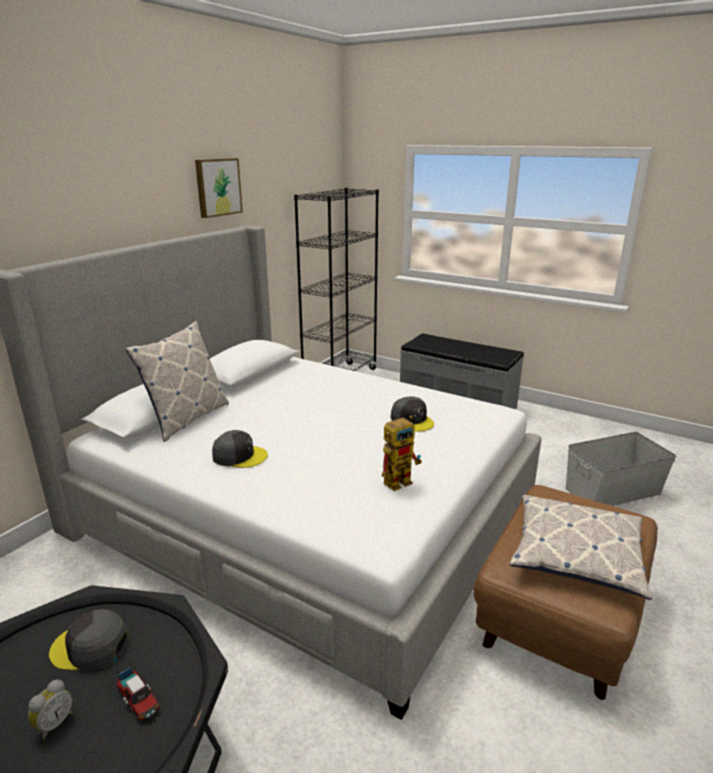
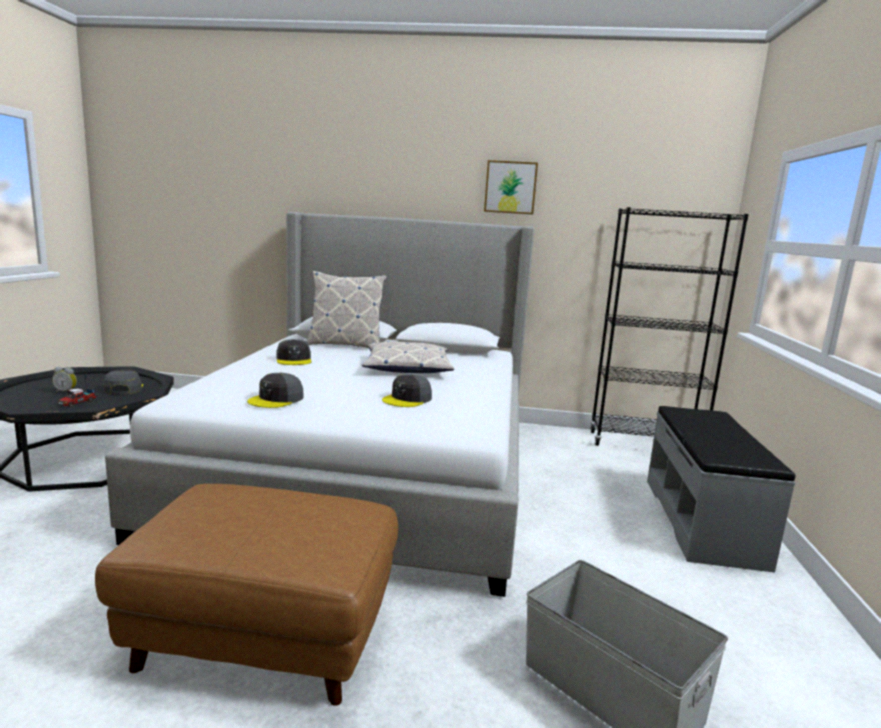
camera: 65 degrees right, 10 degrees down
(401, 480) = (276, 399): toy robot -> grey cap
(576, 553) = (229, 520): pillow -> pillow (407, 368)

